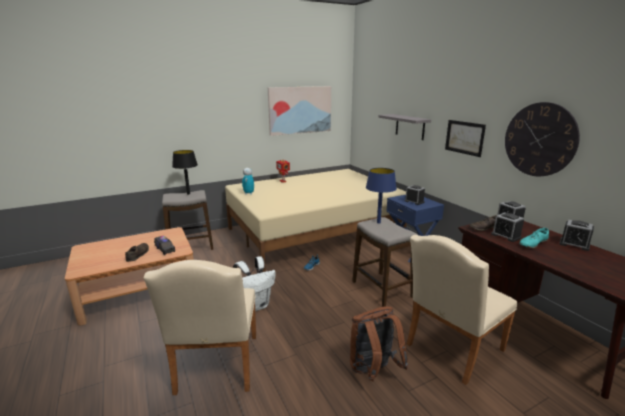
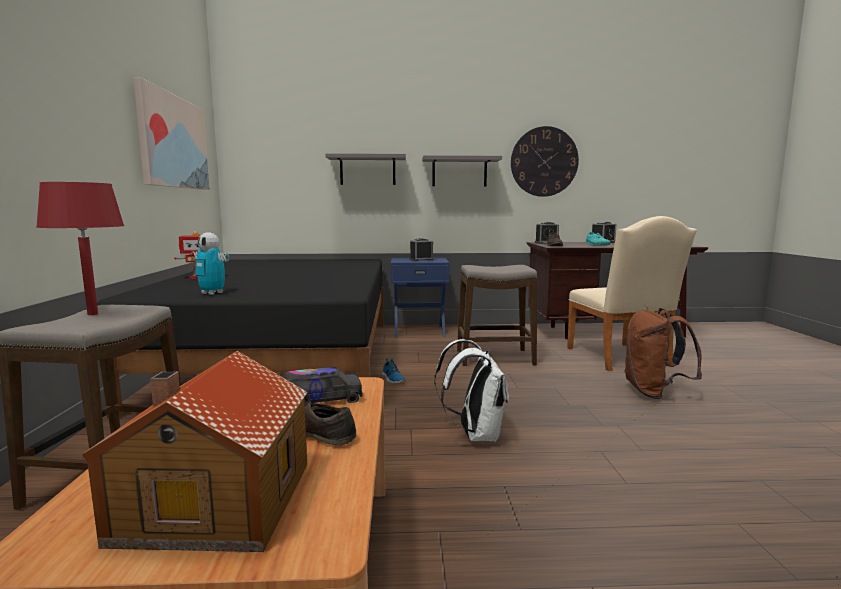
camera: 65 degrees left, 10 degrees down
(97, 256) = (212, 502): none -> toy house
(188, 194) = (93, 314): black table lamp -> red table lamp
(216, 368) = (646, 490): beige chair -> none
(314, 233) = (284, 359): beige bed -> black bed
(378, 222) = (480, 266): blue table lamp -> none
(464, 137) = (459, 172): picture -> grey shelf
(505, 236) = (577, 245): alarm clock -> none

